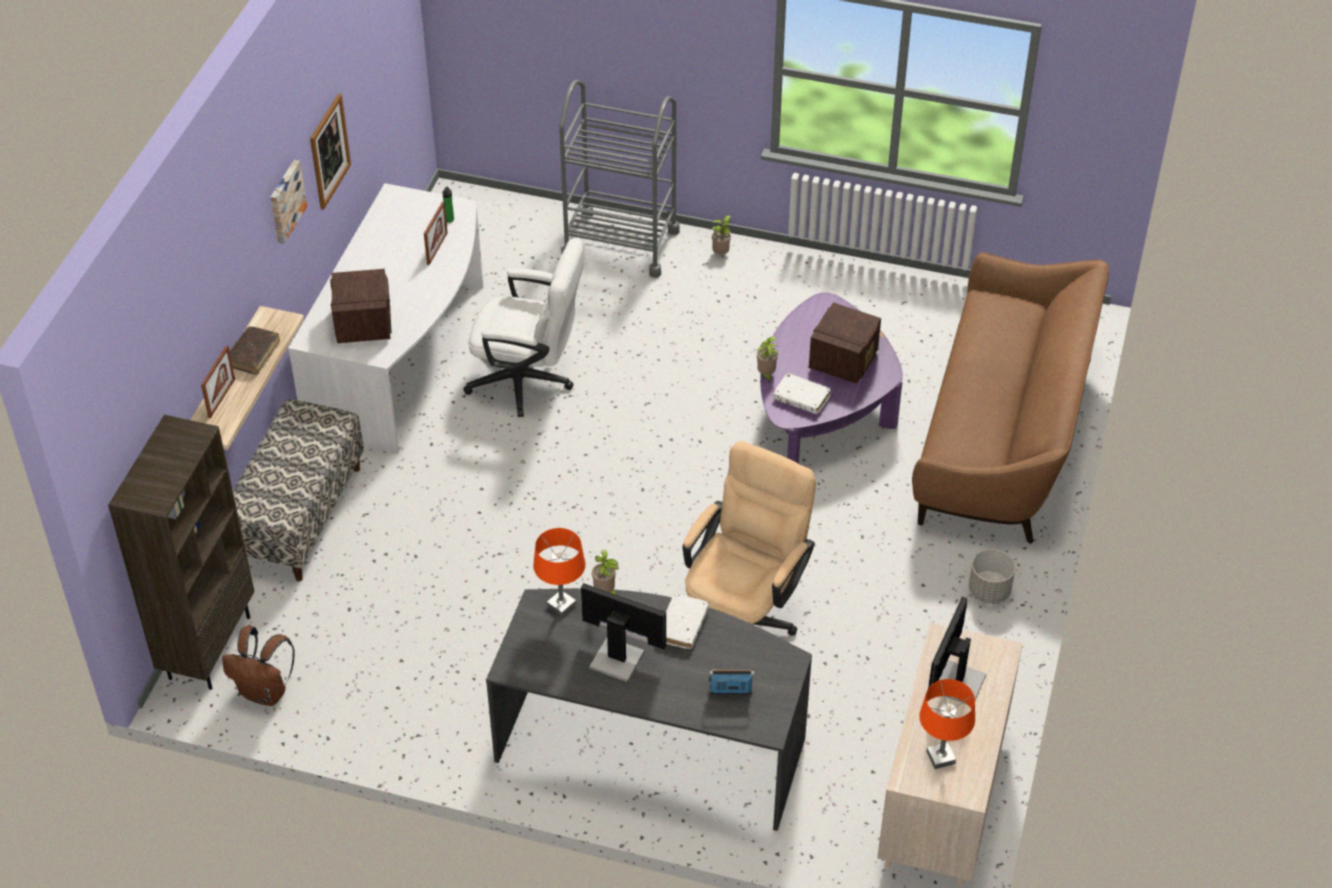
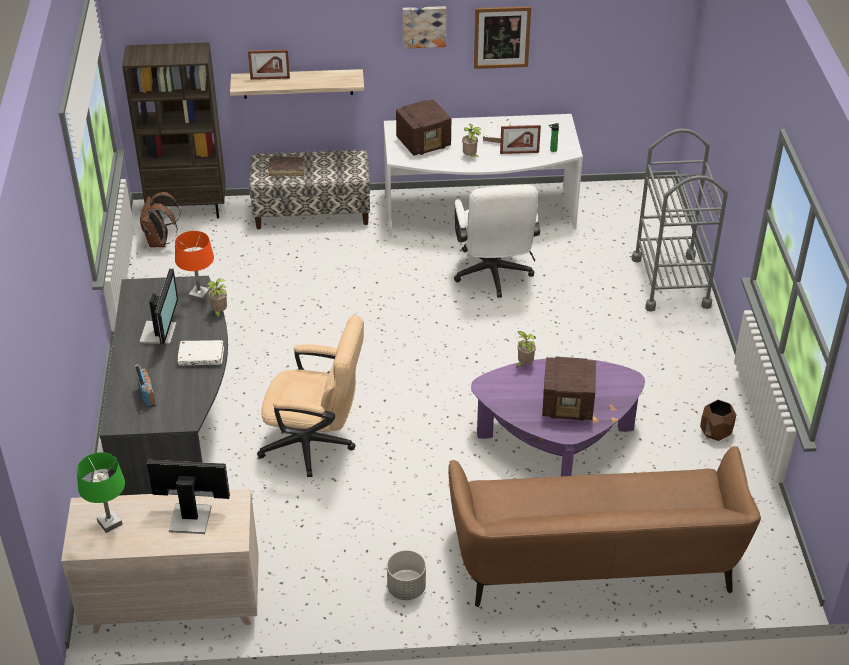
camera: 70 degrees right, 5 degrees down
(253, 354) = (315, 78): brown book -> brown book (286, 169)
(721, 254) = (699, 338): potted plant -> potted plant (470, 157)
(801, 398) = (509, 390): white book -> white book (496, 134)
(865, 292) = (716, 432): none -> brown planter
(940, 757) = (110, 523): orange table lamp -> green table lamp

